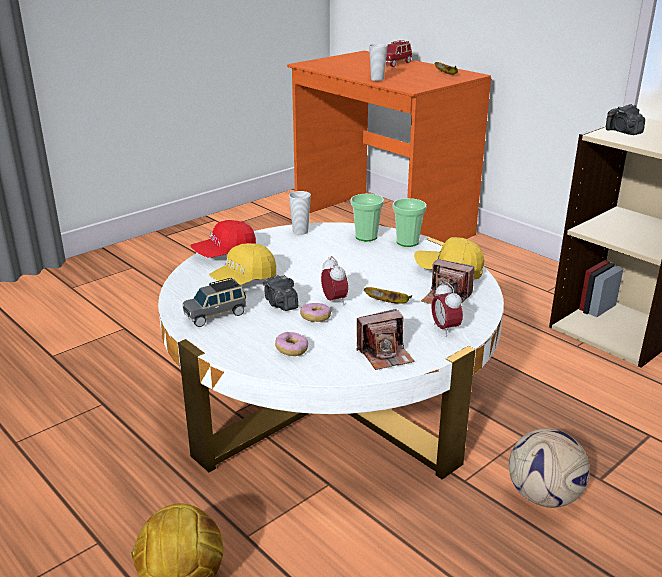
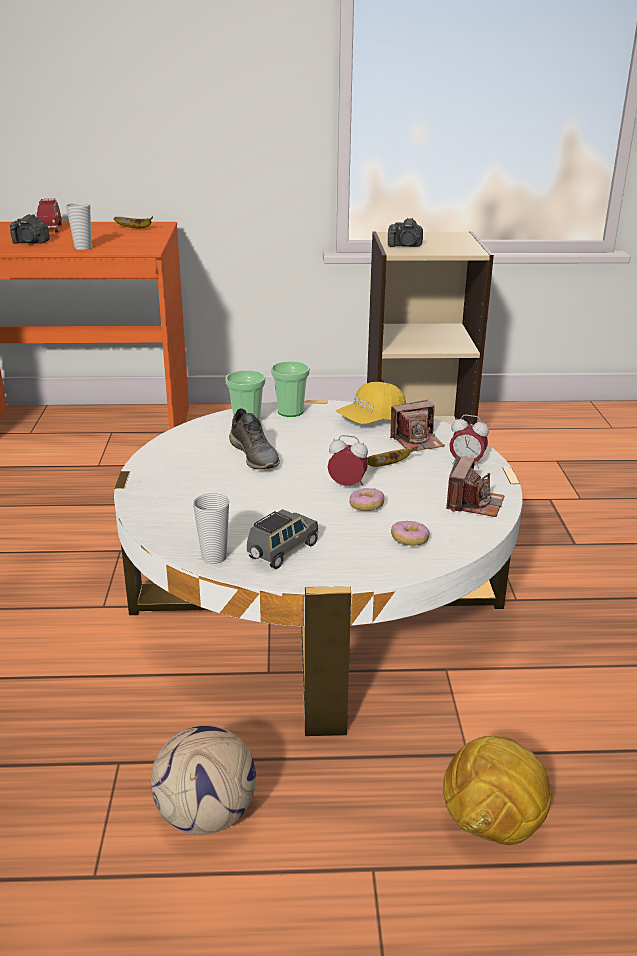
camera: 50 degrees left, 0 degrees up
(216, 315) = (282, 551): grey toy car -> grey toy car turned 150 degrees counterclockwise
(225, 254) = (152, 497): red cap -> none
(244, 280) = (231, 509): yellow cap -> none
(280, 304) = (313, 511): camera -> camera (31, 242)
(300, 232) = (177, 443): cup -> cup (214, 557)
(325, 258) = (255, 455): none -> grey shoe
(544, 497) = (571, 576): football -> football (208, 815)

